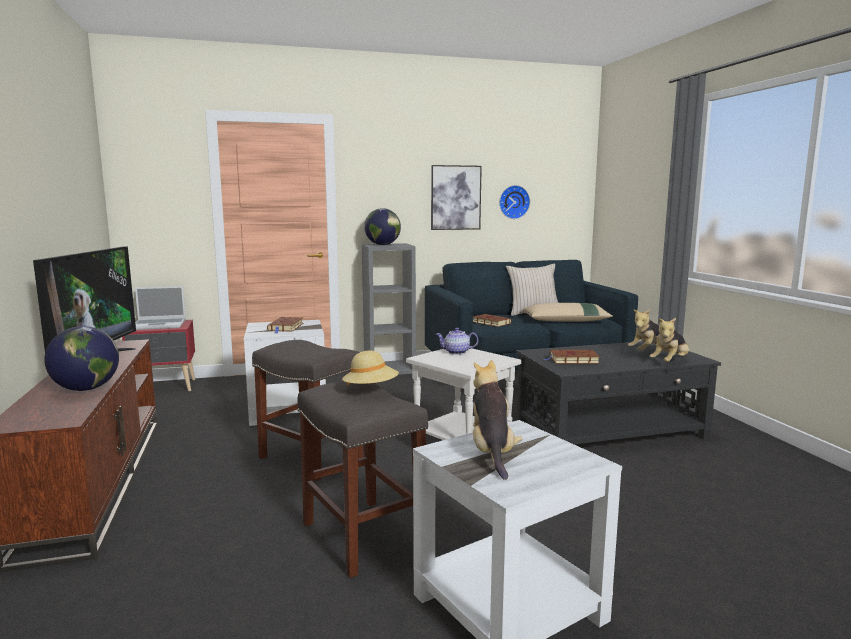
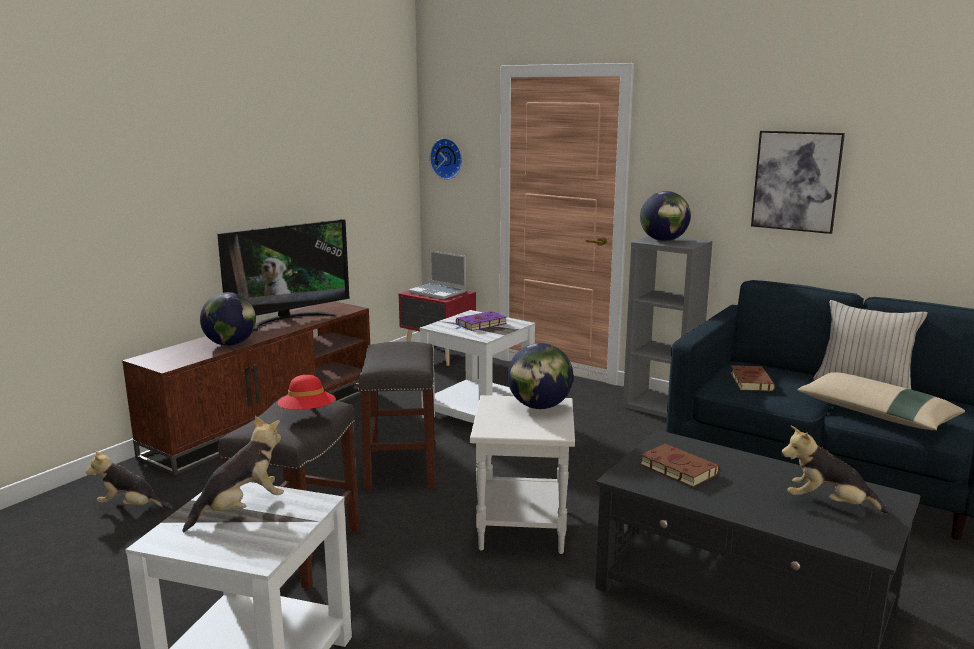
camera: 50 degrees right, 5 degrees up
(285, 327) = (480, 324): brown book -> purple book
(371, 389) = (307, 414): beige hat -> red hat
(456, 352) = (539, 406): teapot -> globe
(513, 202) = (902, 195): wall clock -> wall clock (447, 158)
(670, 362) = (801, 531): plush toy -> plush toy (131, 507)

